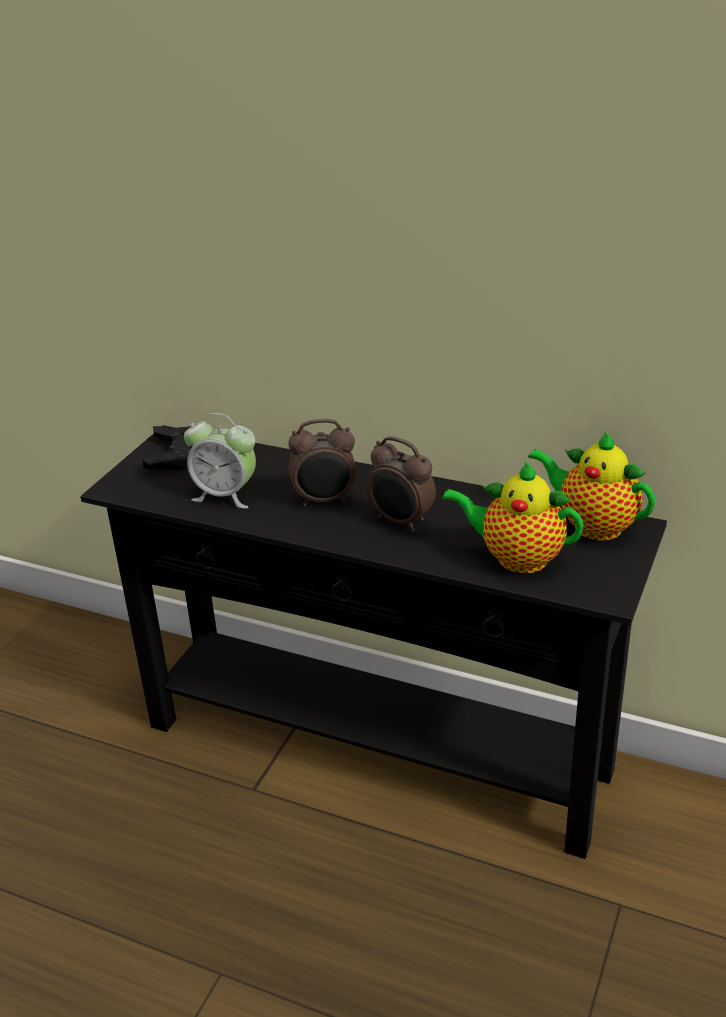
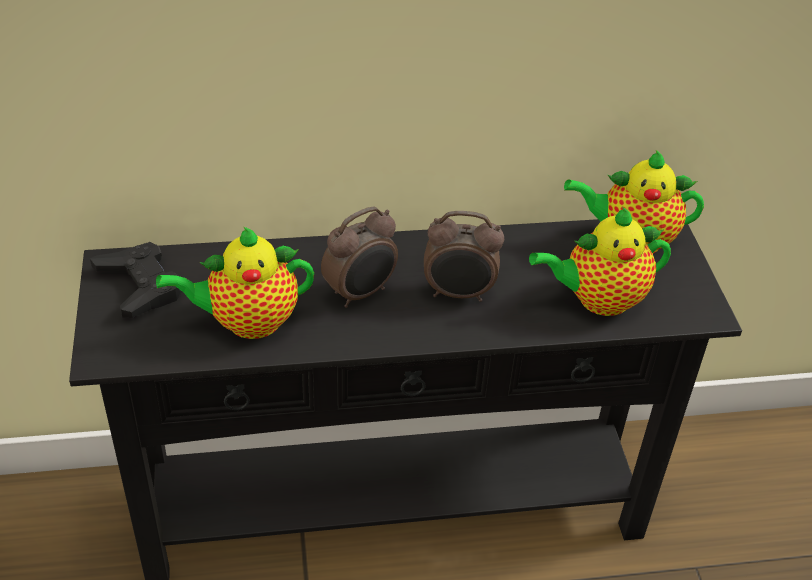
camera: 35 degrees left, 10 degrees up
(225, 495) = (247, 322): alarm clock -> teapot

